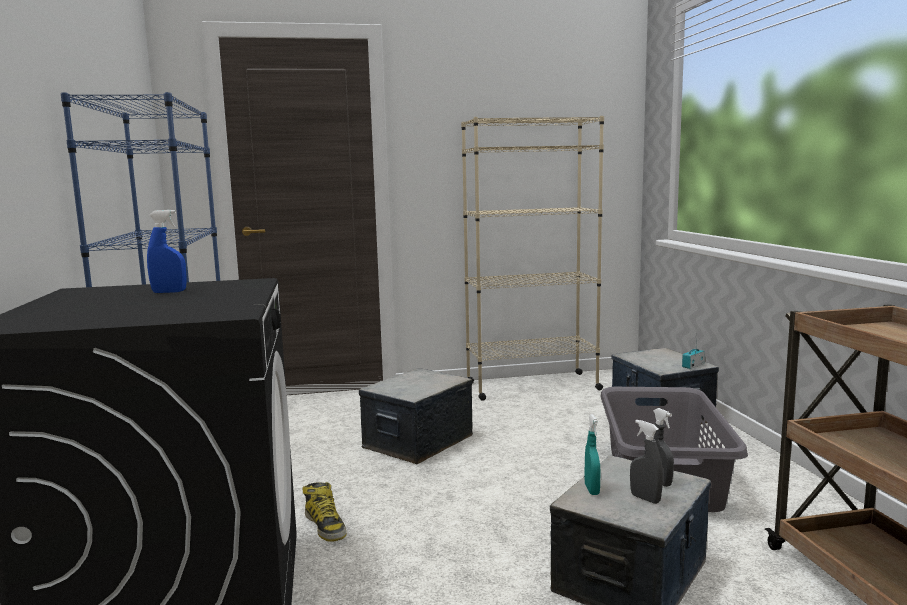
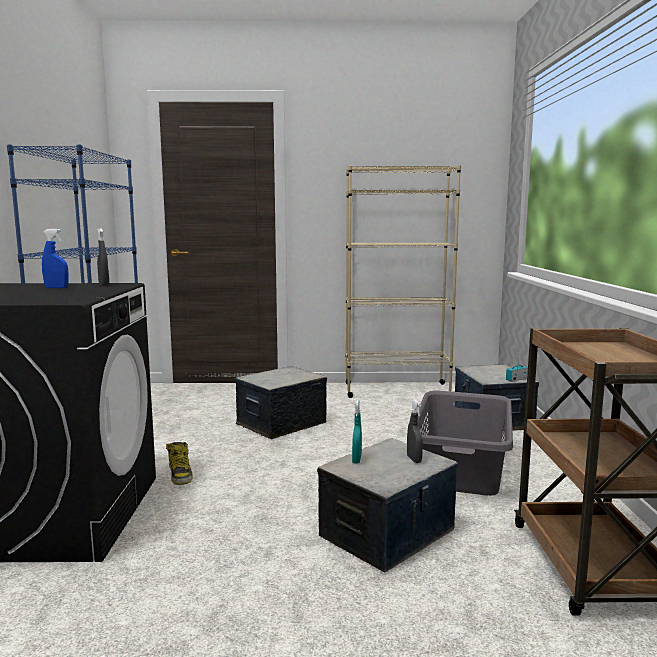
camera: 10 degrees right, 0 degrees up
(645, 498) = (393, 469): grey spray bottle -> grey spray bottle (104, 285)

